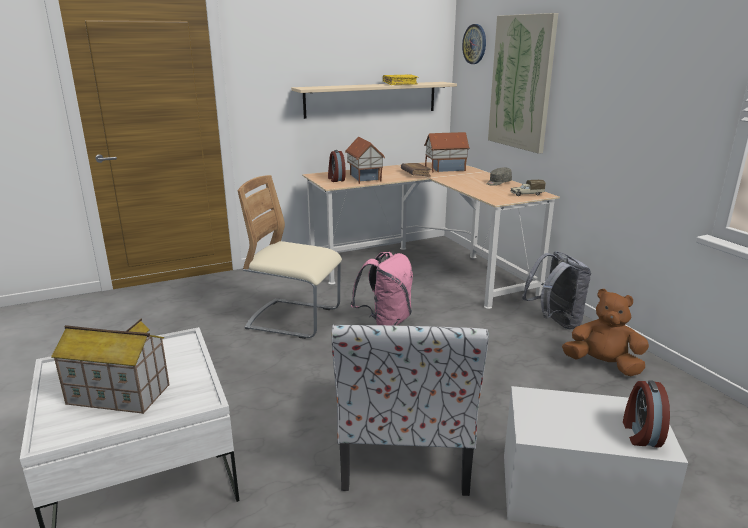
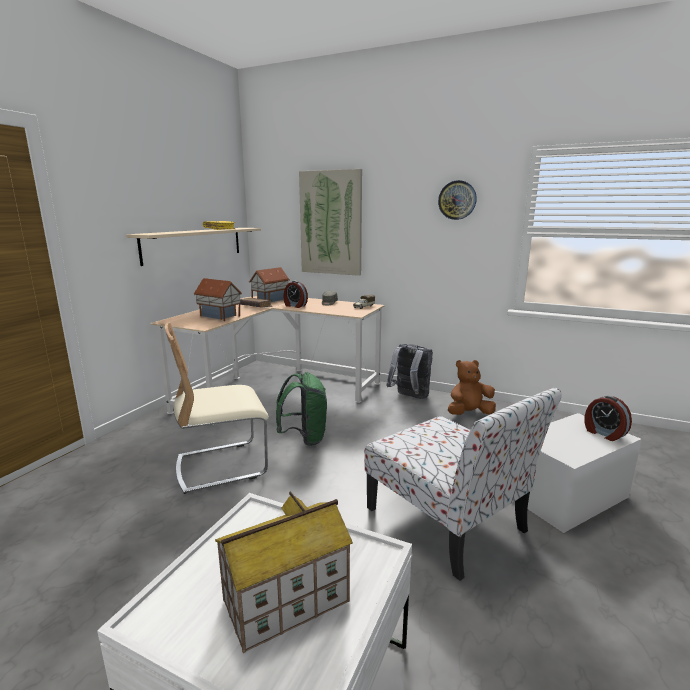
camera: 40 degrees left, 5 degrees down
(336, 179) = (195, 321): alarm clock -> alarm clock (295, 306)
(385, 322) = (304, 438): pink backpack -> green backpack
(475, 44) = (273, 195): wall clock -> wall clock (457, 200)

